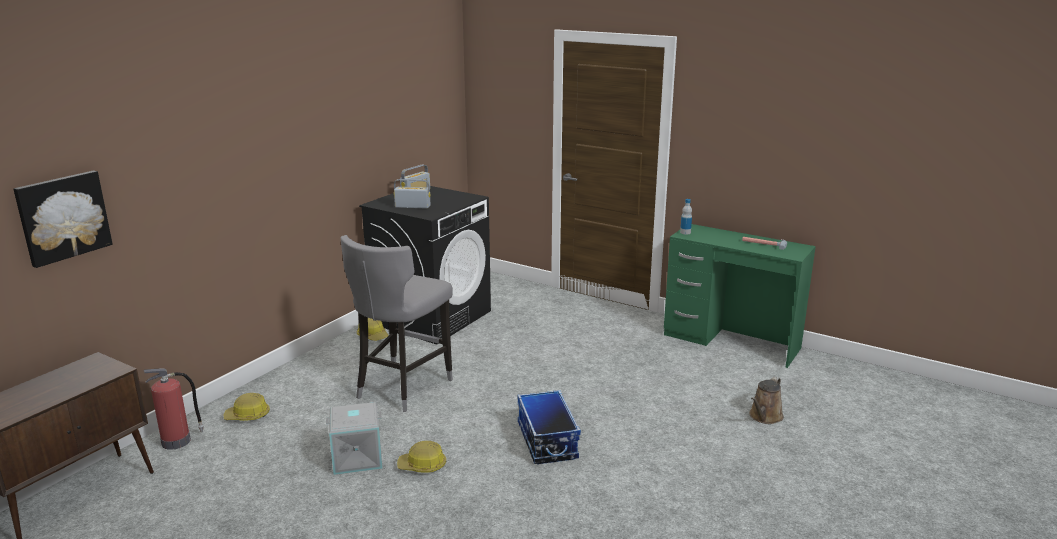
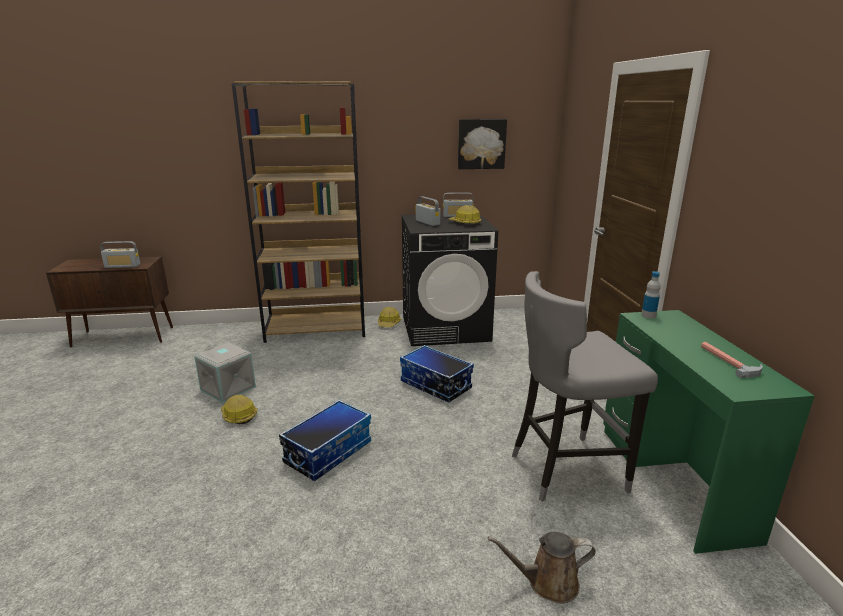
camera: 50 degrees right, 0 degrees up
(63, 217) = (144, 162): picture -> picture (481, 144)
(87, 381) = (122, 266): none -> radio
(178, 441) = (199, 333): fire extinguisher -> none
(248, 416) = (244, 336): hard hat -> hard hat (465, 223)
(312, 372) = (317, 329): none -> brown bookcase
(401, 388) = (334, 362): grey stool -> grey stool (565, 470)
(518, 361) = (435, 385): none -> storage box

